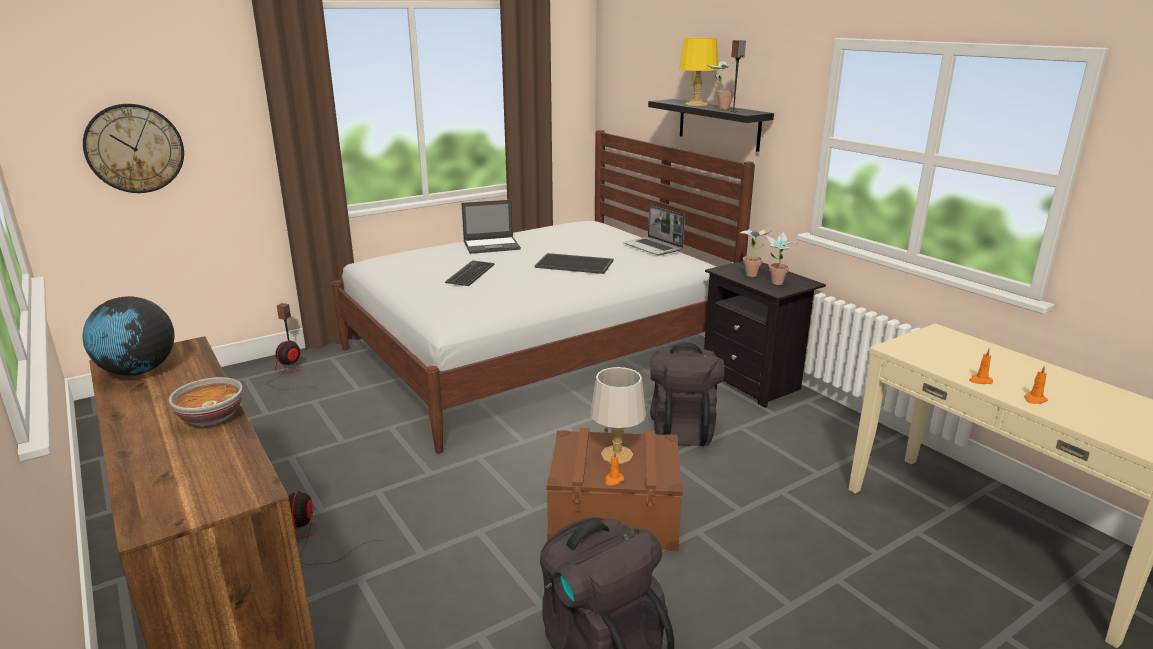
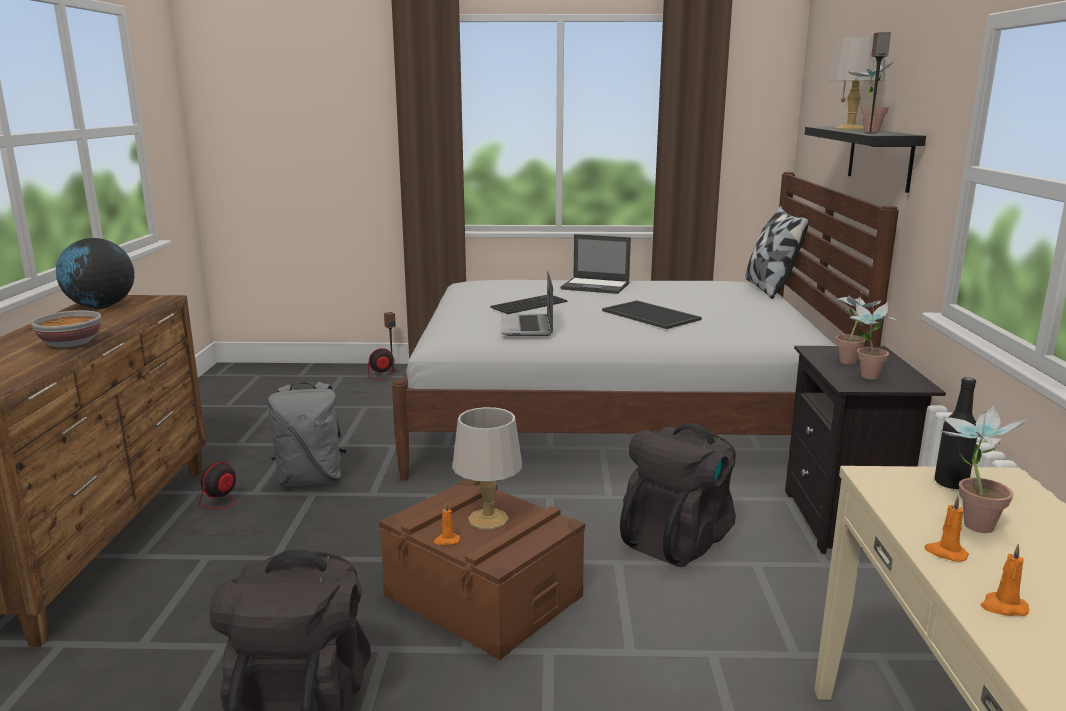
camera: 35 degrees right, 5 degrees down
(134, 148) = (286, 147): wall clock -> none
(358, 480) = (311, 479): none -> grey backpack
(609, 224) = (769, 289): none -> pillow
(654, 247) = (779, 316): laptop -> laptop (527, 327)
(697, 104) = (851, 129): yellow table lamp -> grey table lamp
(926, 342) = (950, 483): none -> black bottle
(964, 362) = (966, 523): none -> potted plant

